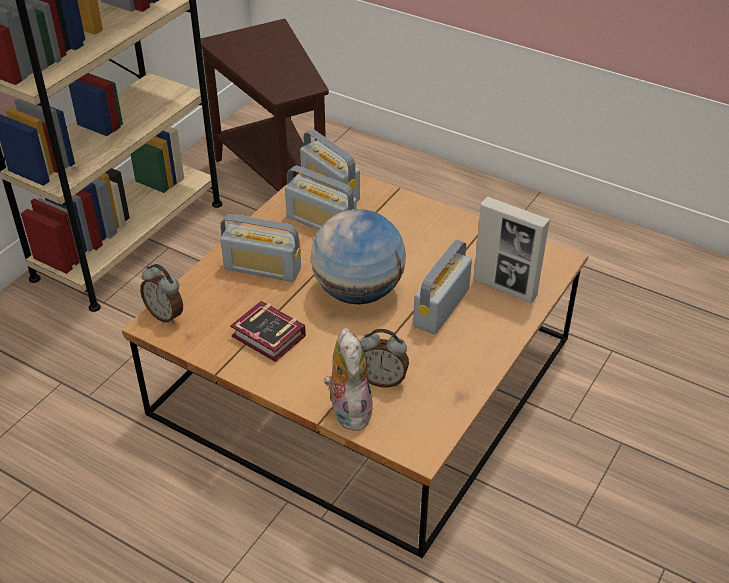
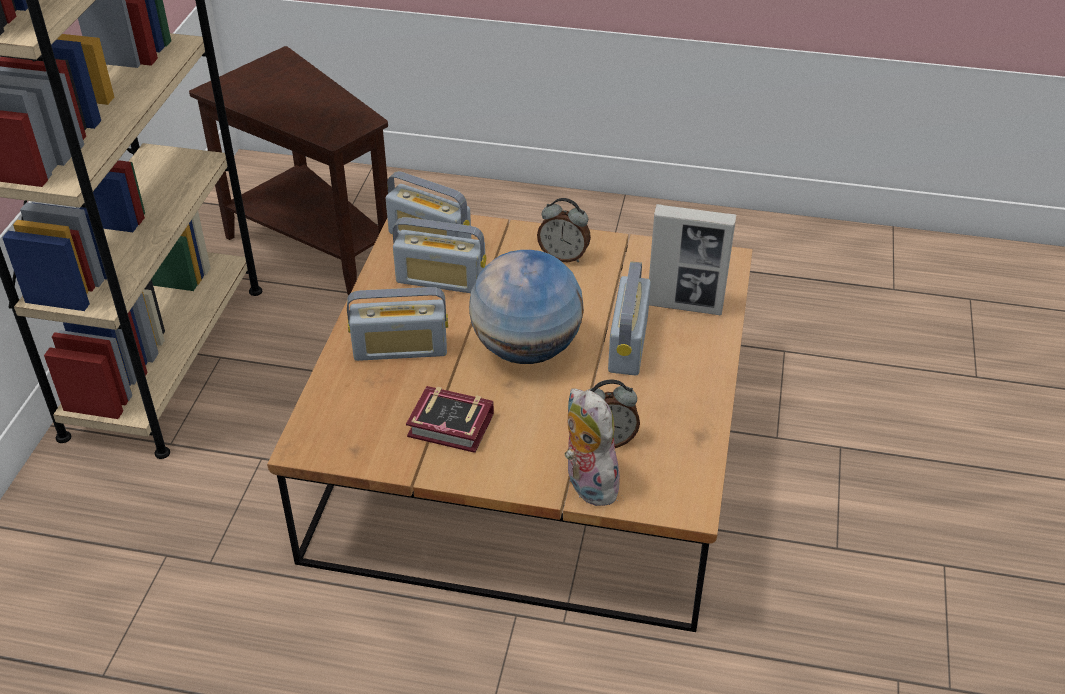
camera: 20 degrees left, 0 degrees up
(166, 315) = (313, 432): alarm clock -> alarm clock (563, 256)

